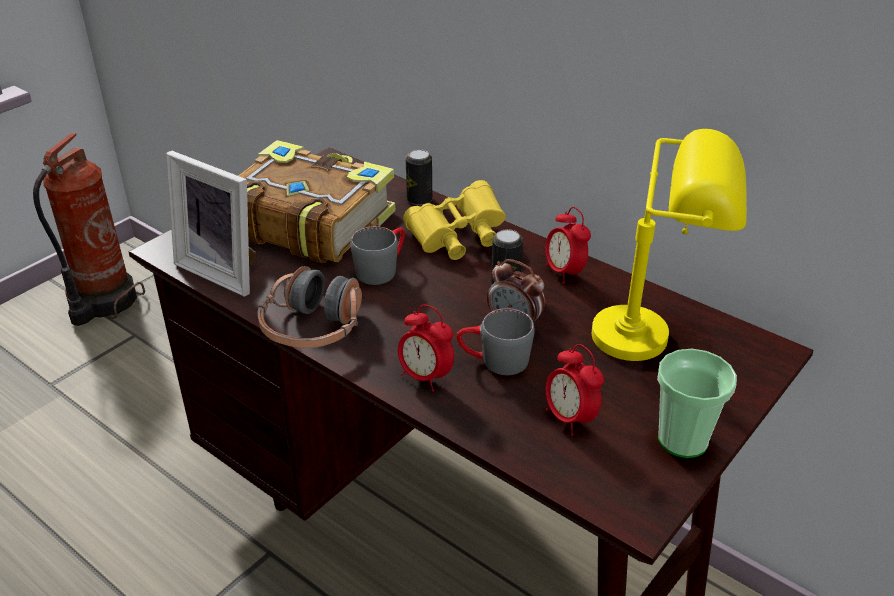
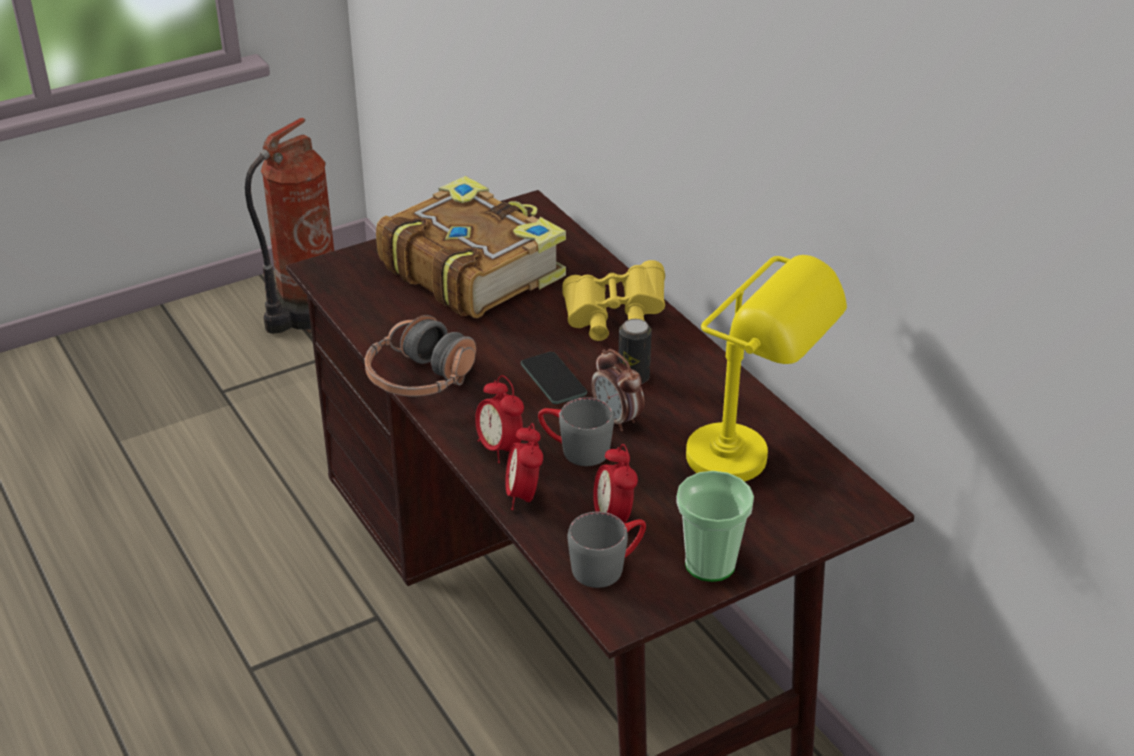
camera: 20 degrees right, 0 degrees up
(224, 270) = (366, 303): picture frame -> none
(382, 268) = (519, 334): grey mug -> grey mug (608, 565)
(419, 199) = (599, 268): can -> none
(436, 301) = (553, 379): none -> phone
(564, 272) = (703, 378): alarm clock -> alarm clock (524, 496)

